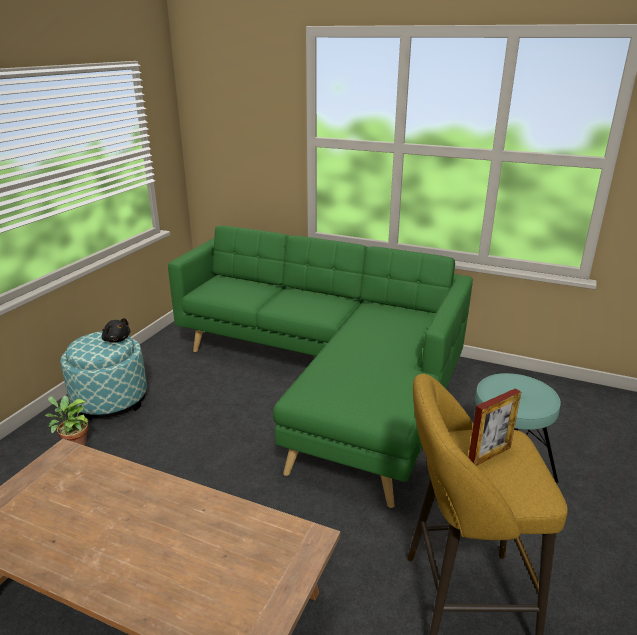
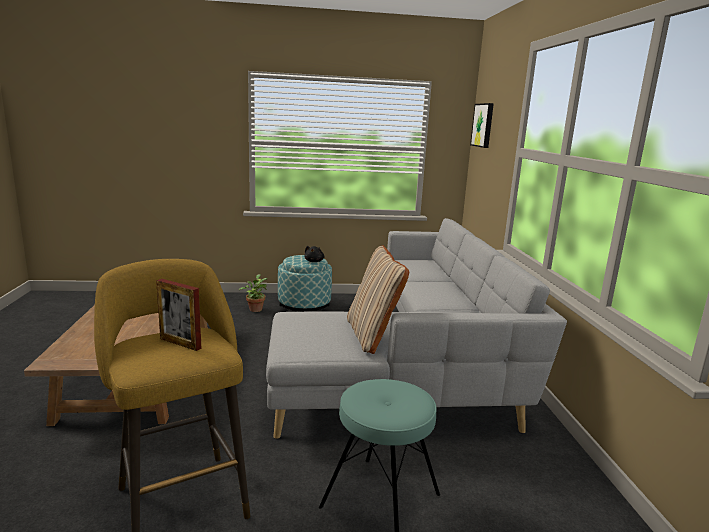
camera: 60 degrees right, 10 degrees down
(213, 111) = (483, 125): none -> picture
(328, 384) = (414, 370): green sofa -> grey sofa
(388, 364) = (373, 335): none -> beige pillow

